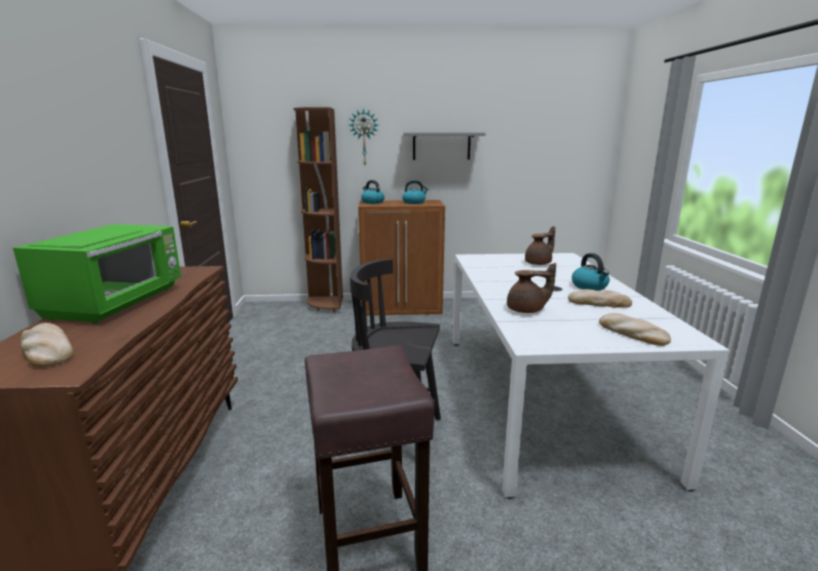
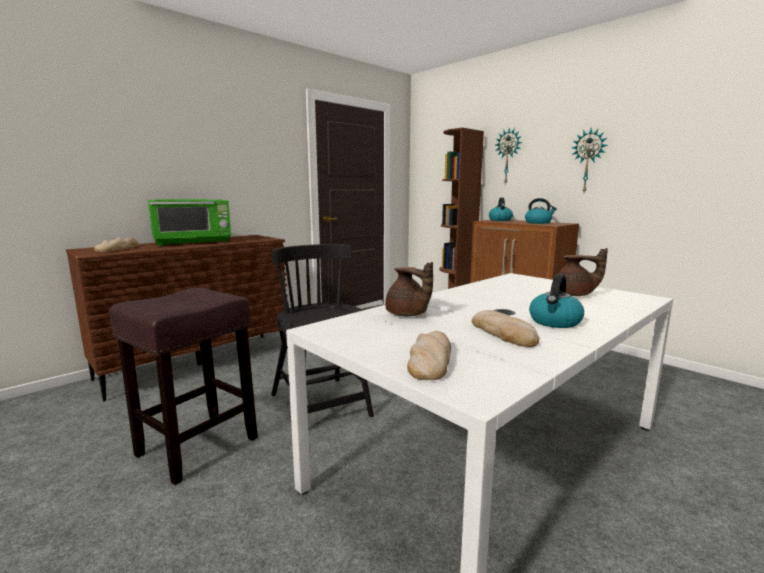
camera: 50 degrees right, 5 degrees down
(441, 146) = (588, 161): grey shelf -> wall clock

